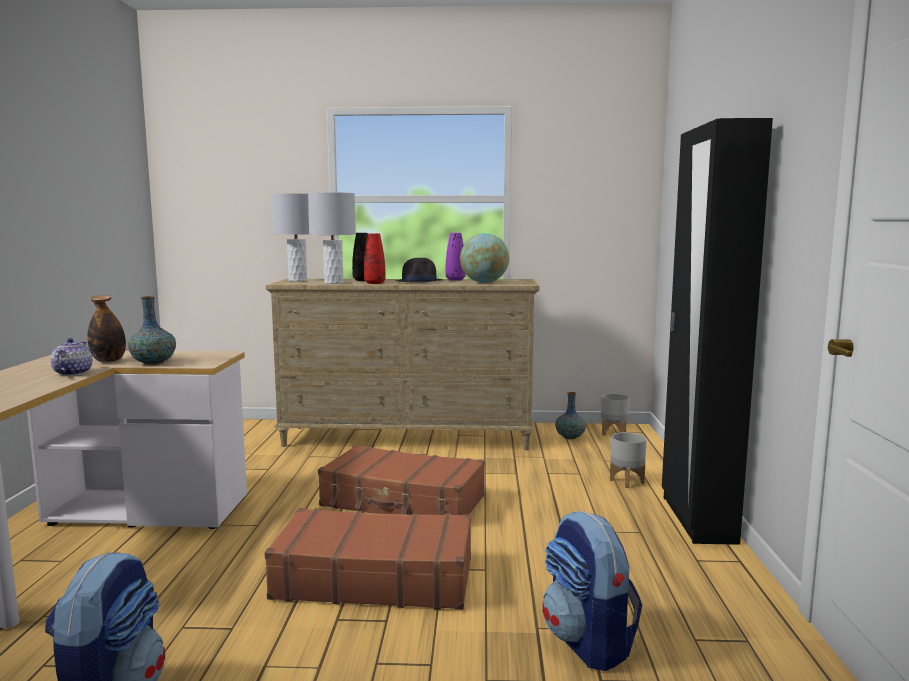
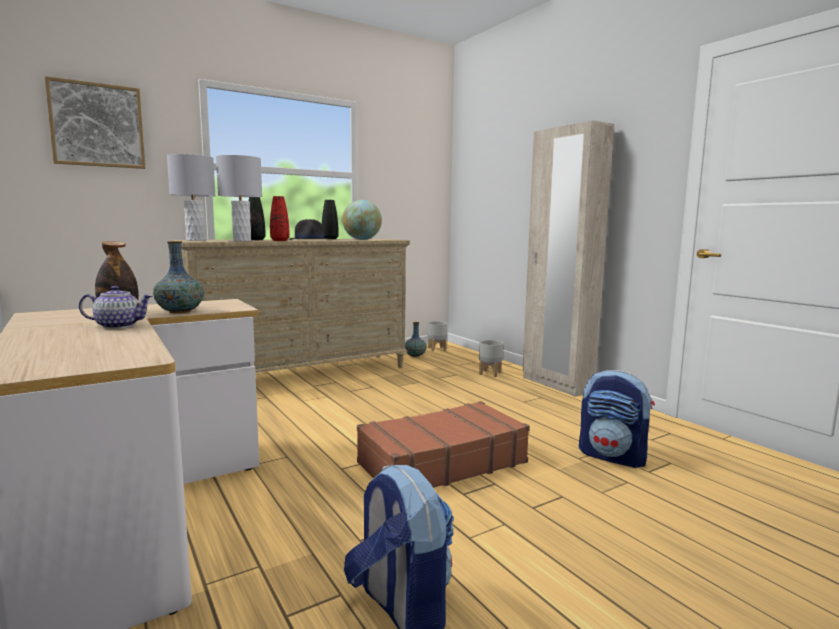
camera: 35 degrees left, 0 degrees up
(72, 373) = (118, 326): teapot -> teapot turned 120 degrees clockwise
(234, 167) = (97, 125): none -> picture
(403, 502) = (375, 414): brown suitcase -> none
(455, 280) = (330, 239): purple vase -> black vase
(697, 519) = (556, 385): black wardrobe -> beige wardrobe

